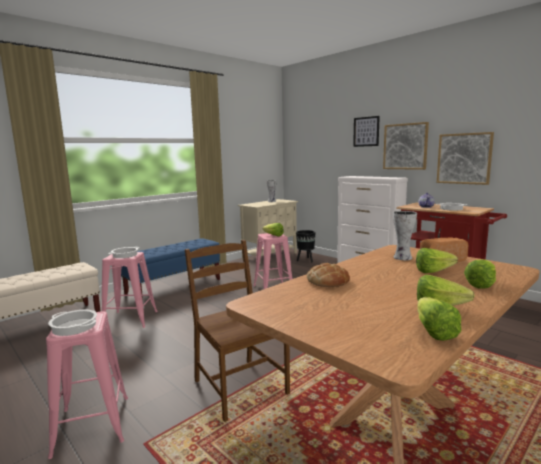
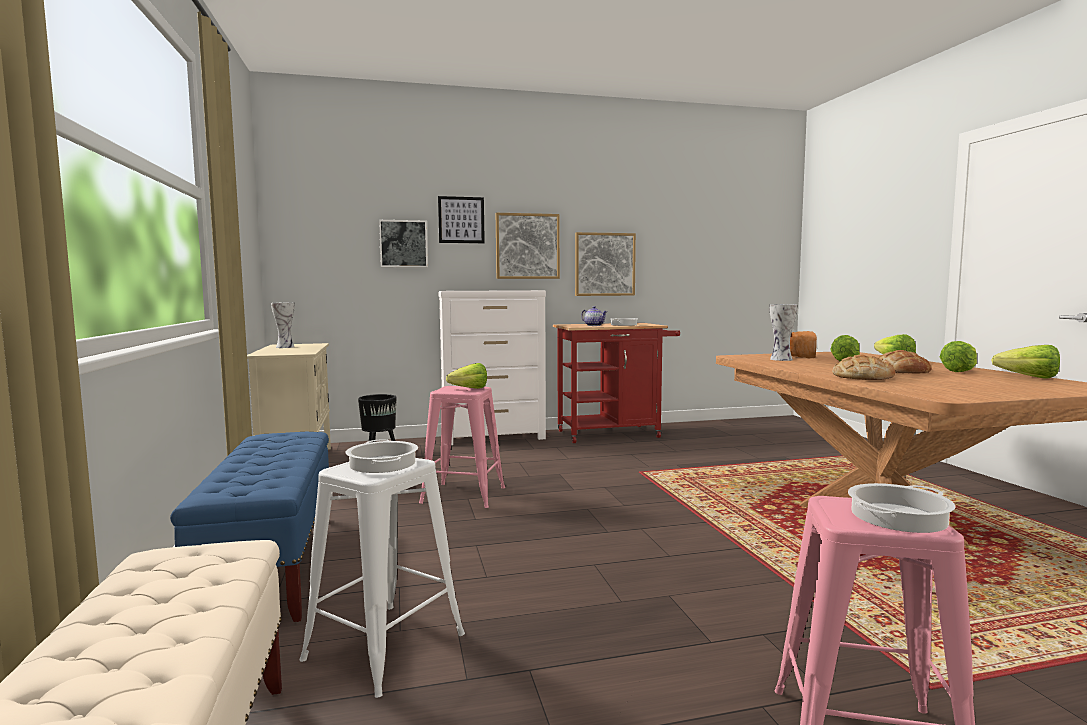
camera: 60 degrees left, 5 degrees down
(129, 319) = (384, 647): pink stool -> white stool
(238, 387) = (785, 586): brown chair -> none
(336, 148) = (403, 244): none -> picture
(391, 289) = (901, 371): none -> bread

